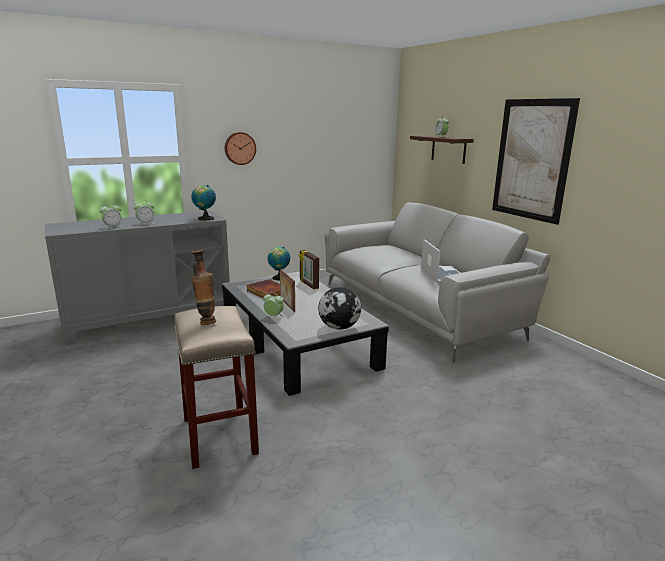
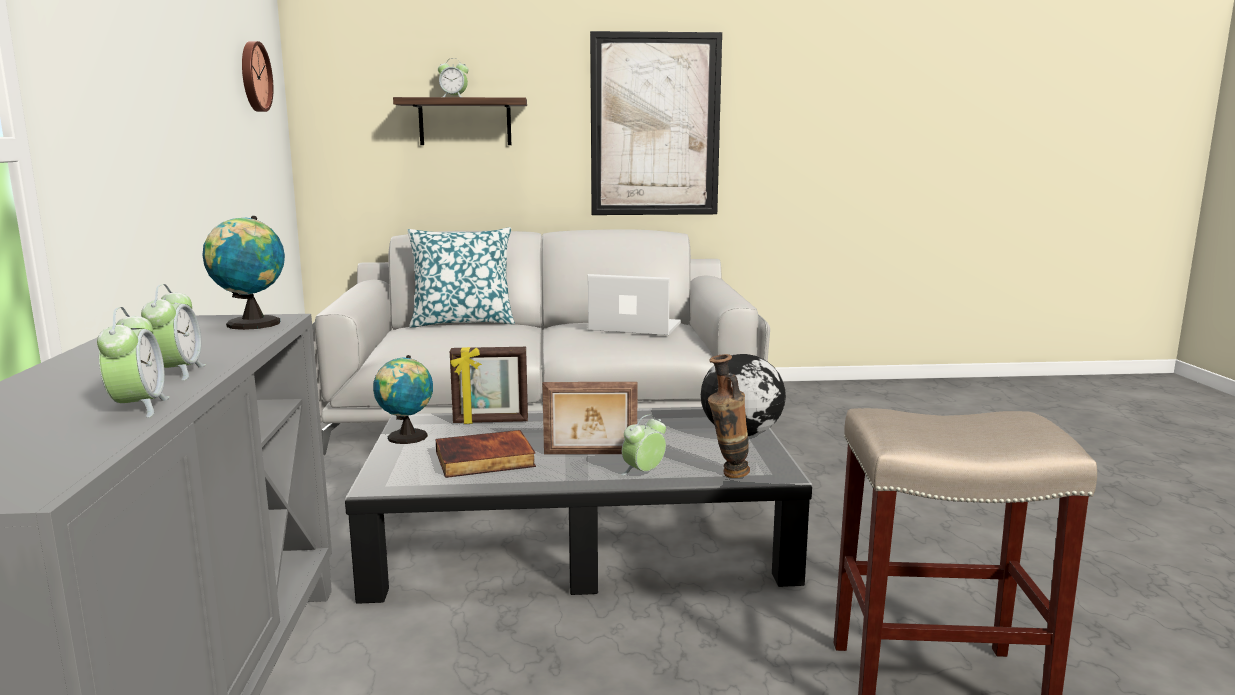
camera: 65 degrees left, 5 degrees down
(206, 322) = (956, 430): vase -> vase (727, 475)
(239, 148) = (119, 120): wall clock -> wall clock (253, 76)
(405, 249) = (463, 322): none -> pillow

